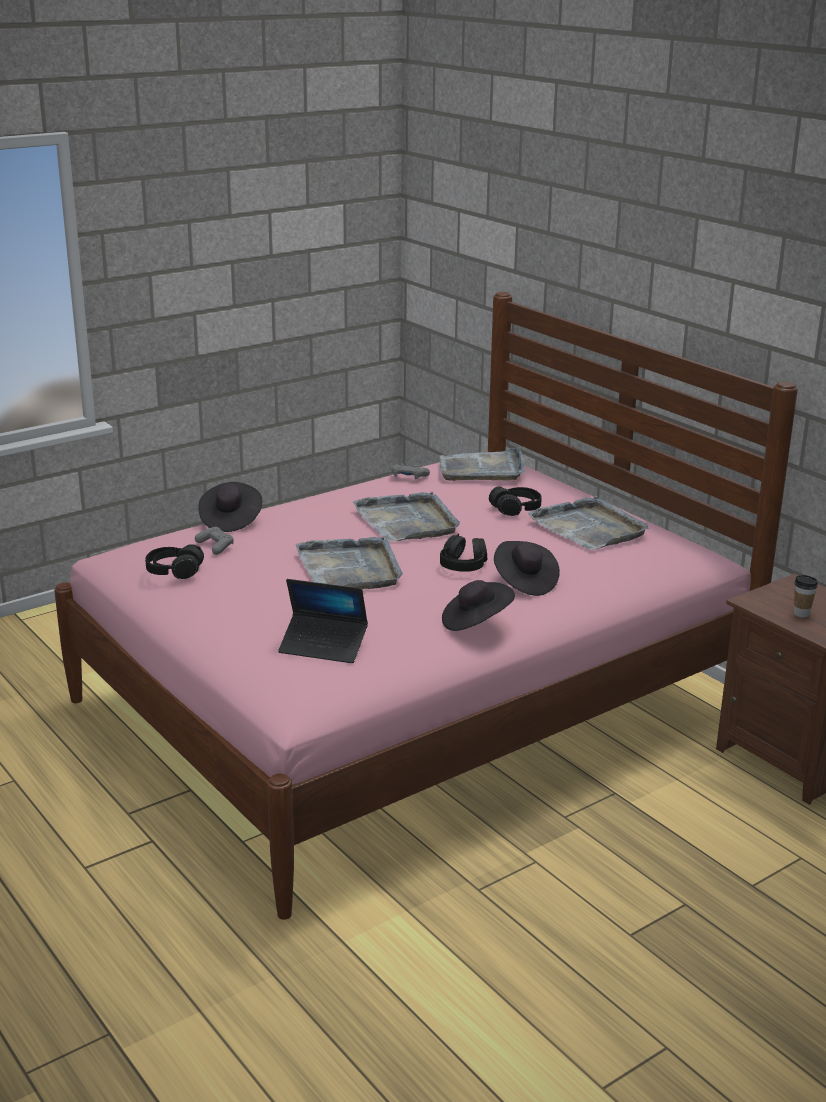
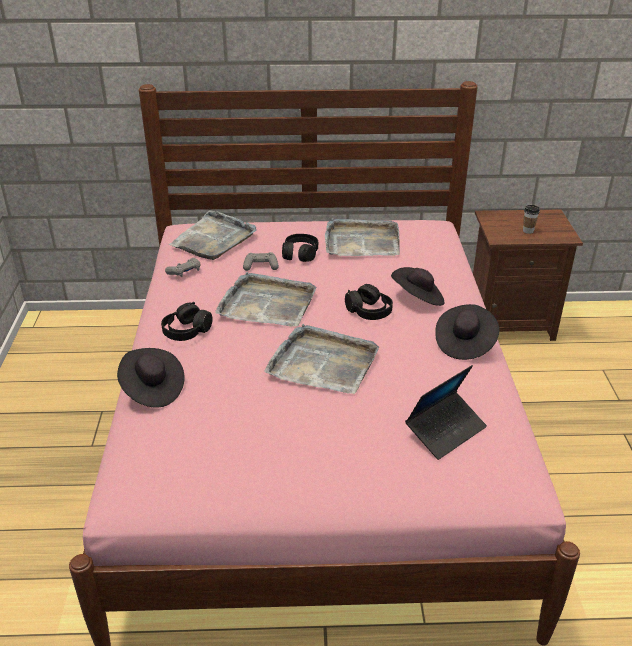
camera: 55 degrees left, 10 degrees up
(174, 571) = (221, 463): black headphones -> black headphones (186, 331)
(215, 546) = (197, 418): grey game controller -> grey game controller (261, 266)

